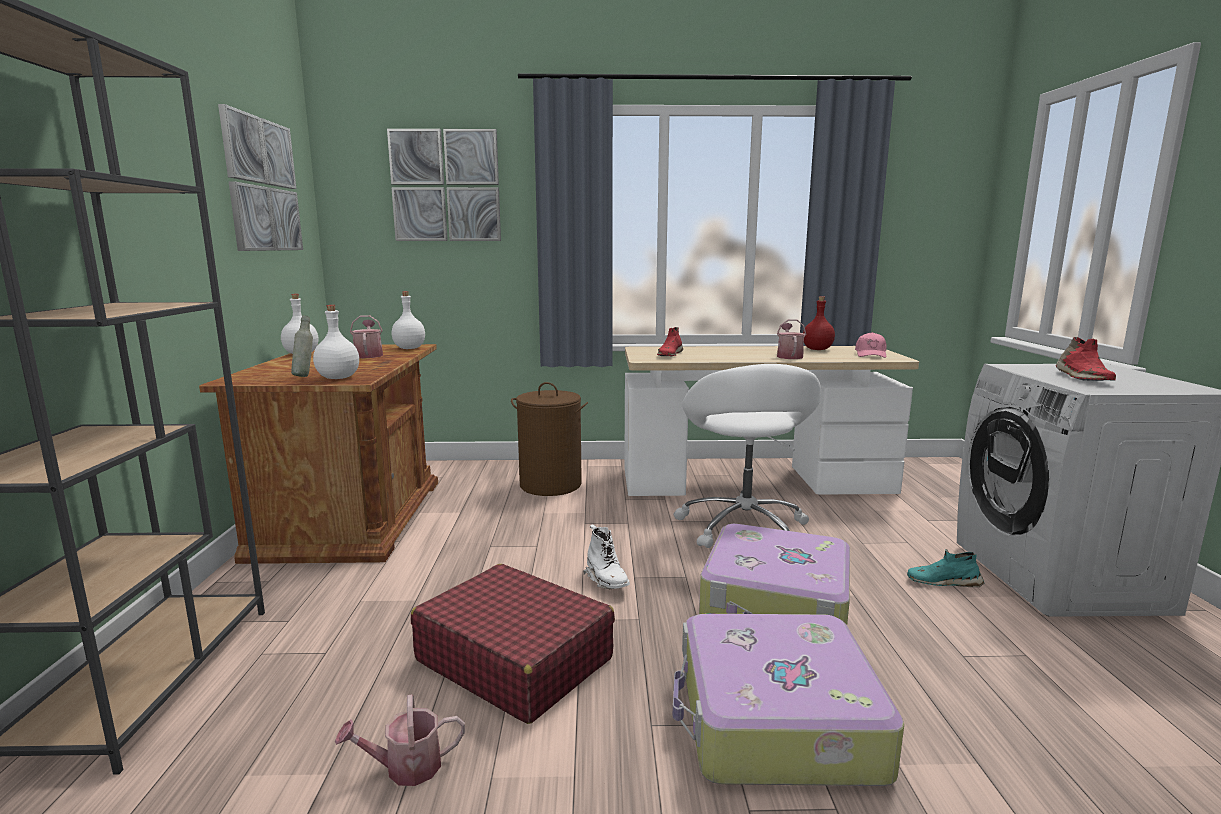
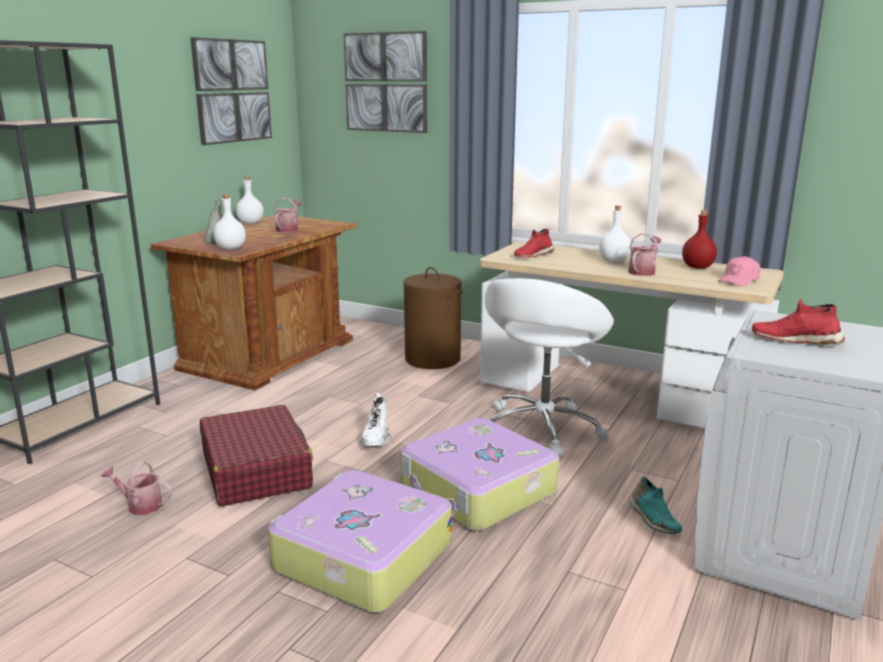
camera: 30 degrees right, 5 degrees up
(409, 348) = (328, 225): white bottle -> white bottle (614, 261)
(943, 582) = (652, 519): turquoise shoe -> turquoise shoe turned 150 degrees counterclockwise
(1081, 377) = (795, 340): red shoe -> red shoe turned 75 degrees clockwise

